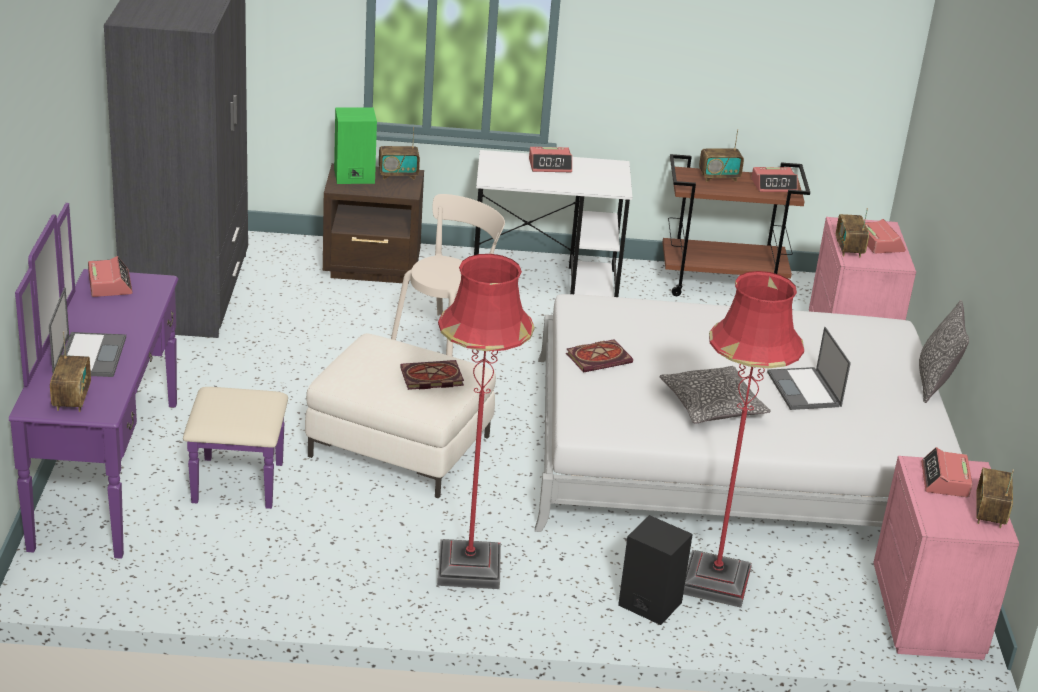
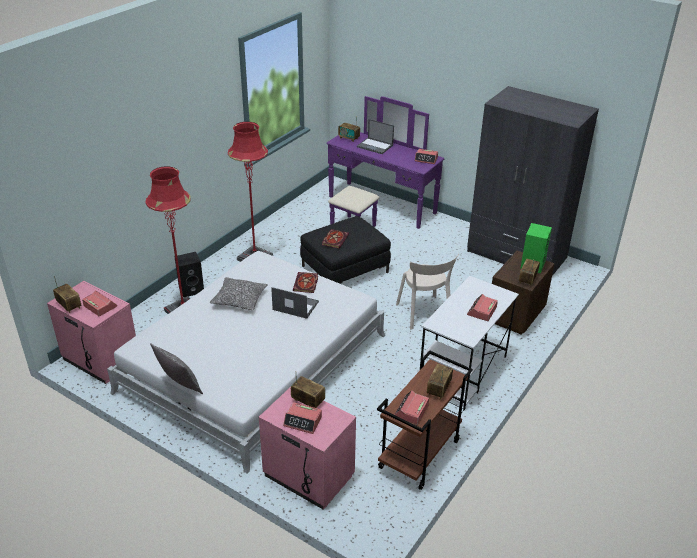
camera: 125 degrees right, 5 degrees up
(400, 446) = (344, 269): white ottoman -> black ottoman
(804, 390) = (219, 332): laptop -> laptop (295, 306)

